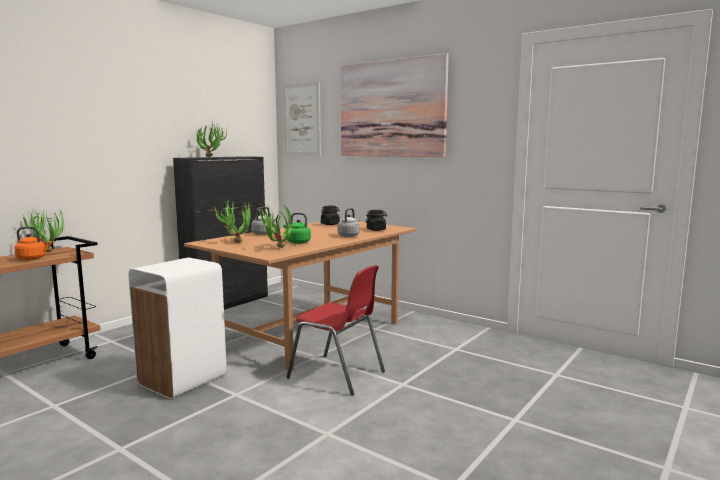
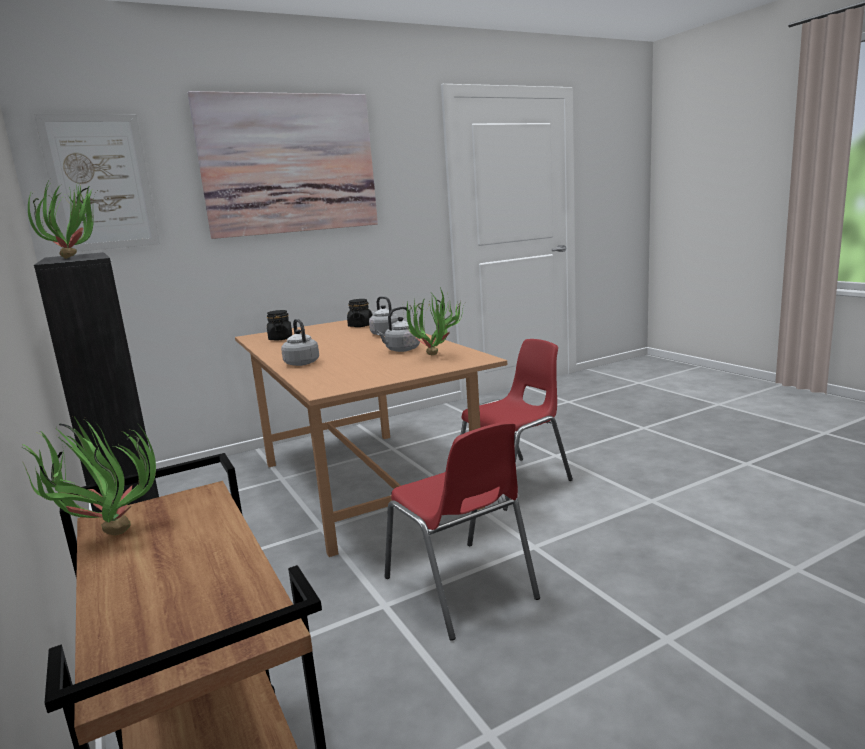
camera: 65 degrees left, 5 degrees up
(33, 258) = (199, 540): orange kettle -> none
(181, 380) = (461, 589): white trash can -> red chair
(235, 241) = (350, 374): potted plant -> none
(297, 242) = (401, 350): green kettle -> grey kettle

